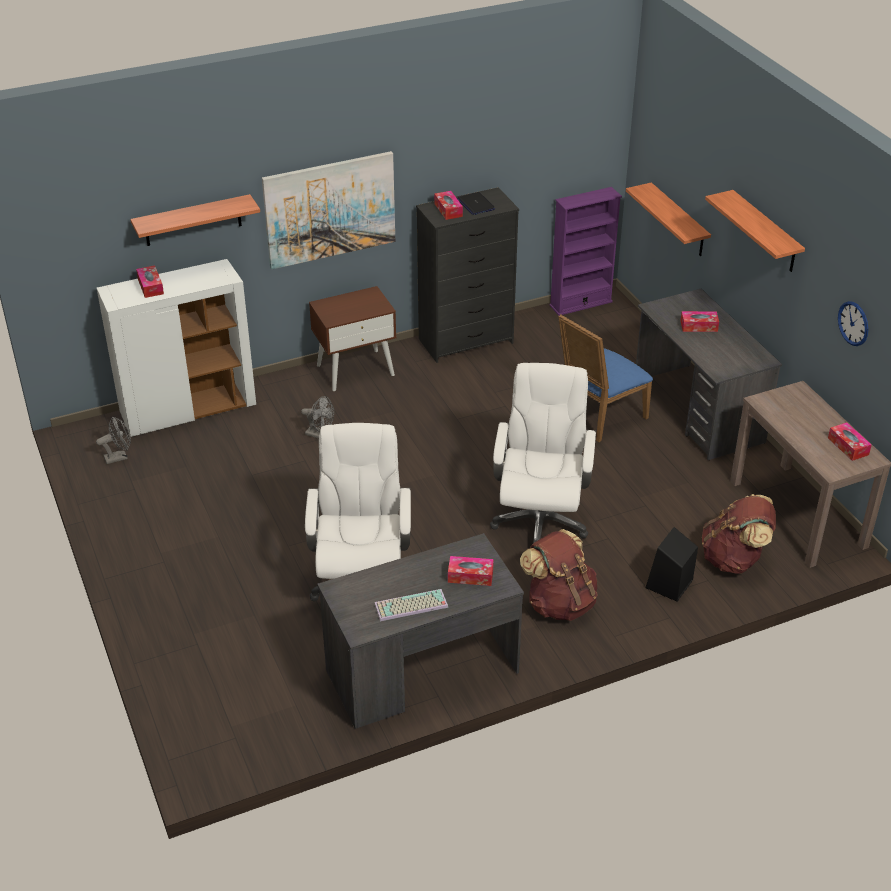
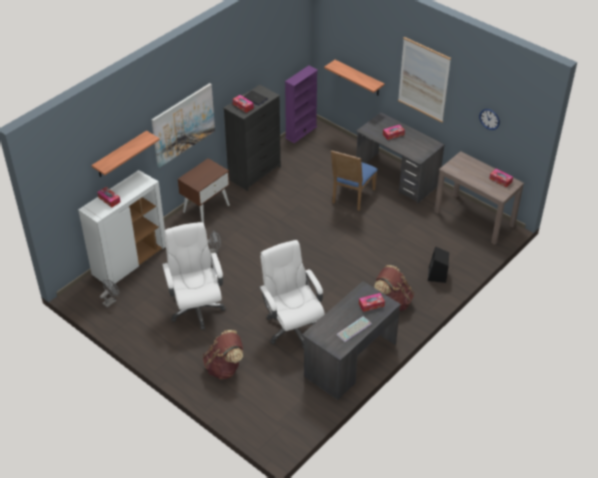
camera: 25 degrees left, 5 degrees up
(539, 521) = (357, 263): white office chair -> white office chair (196, 308)
(734, 559) = (459, 252): brown backpack -> brown backpack (224, 368)
(765, 232) = (423, 80): shelf -> picture

